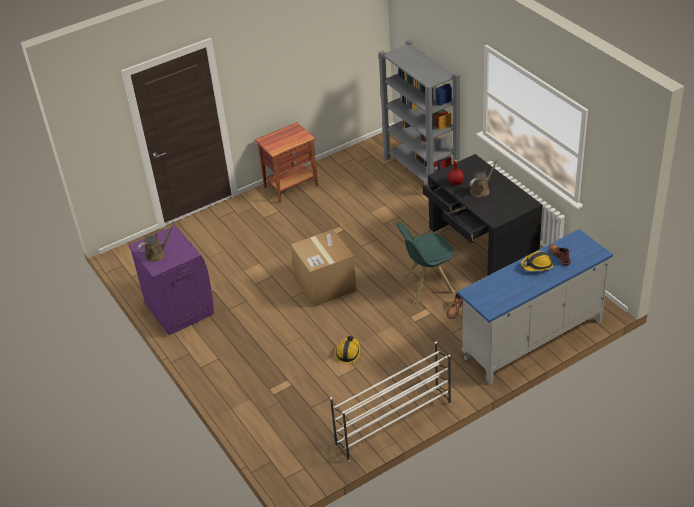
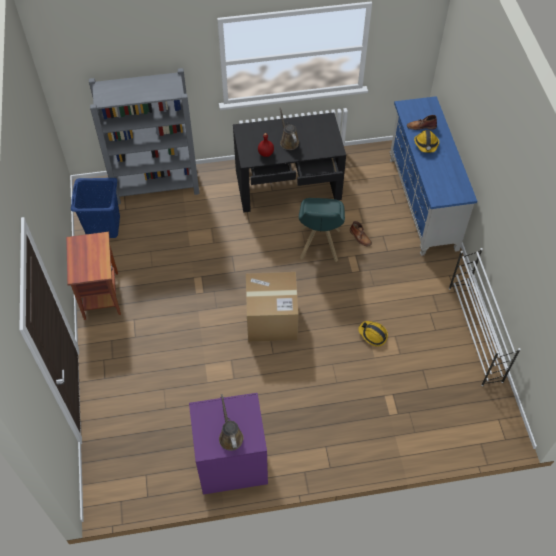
camera: 70 degrees left, 15 degrees up
(358, 161) = (103, 226): none -> blue laundry basket

